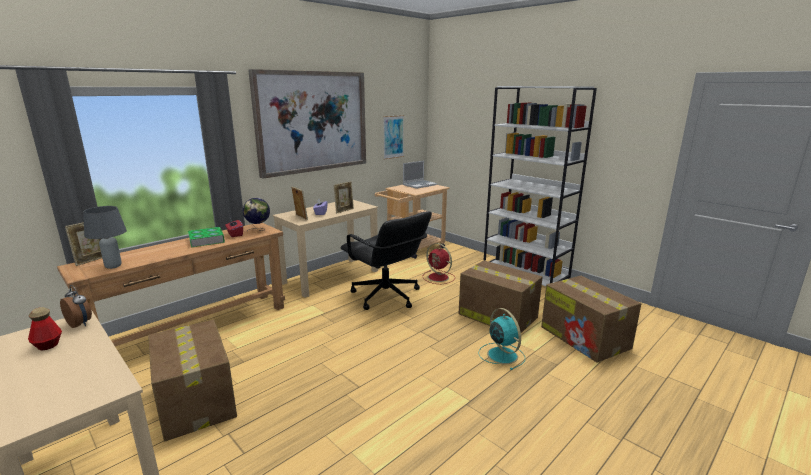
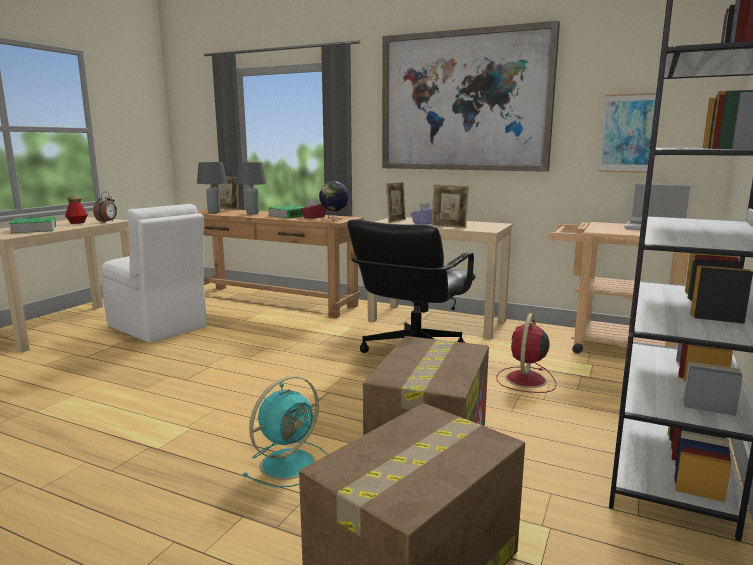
camera: 70 degrees right, 5 degrees down
(68, 374) = (34, 229): none -> book
(162, 252) = (252, 213): none -> grey table lamp
(196, 401) = (158, 327): cardboard box -> white chair

